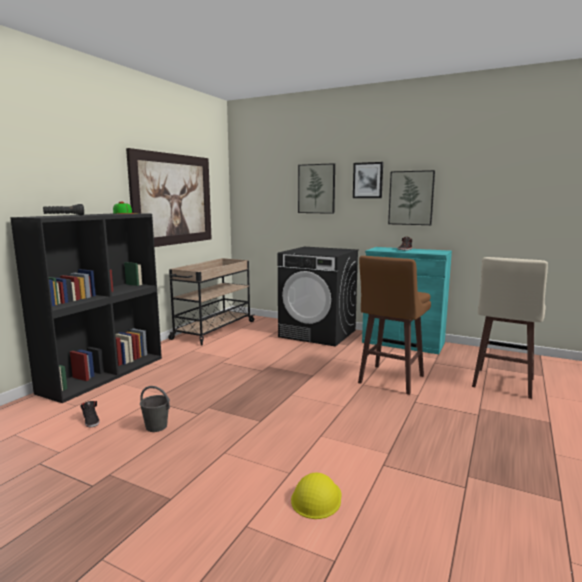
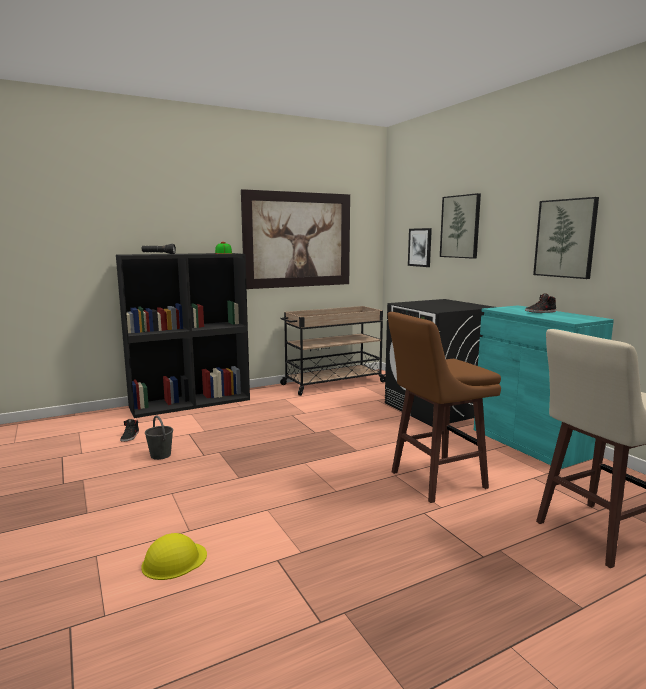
camera: 35 degrees right, 0 degrees up
(368, 180) = (515, 214): picture -> picture (420, 247)

